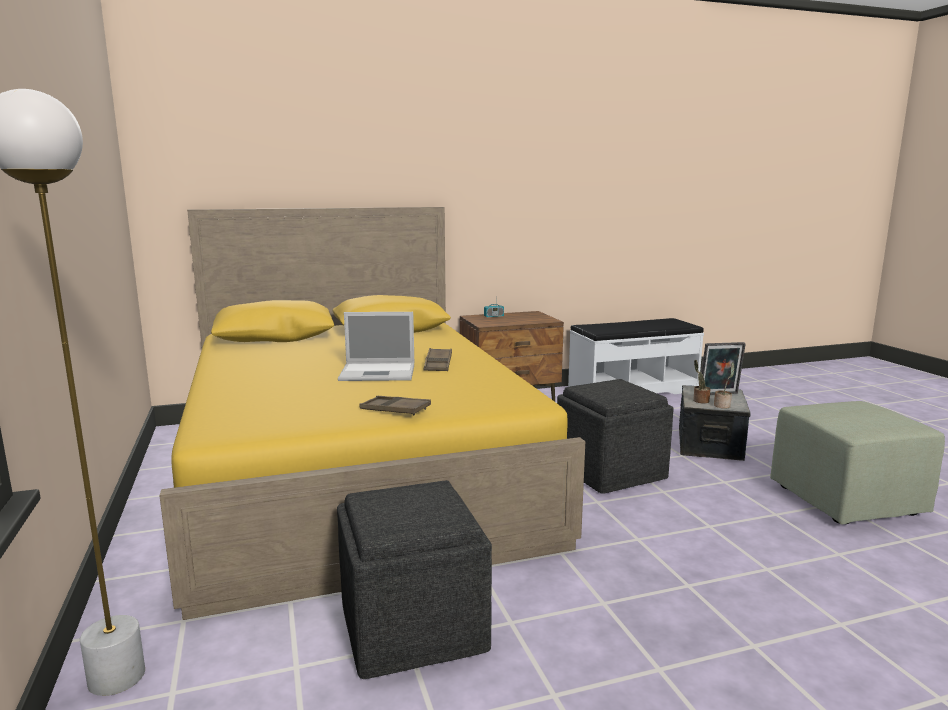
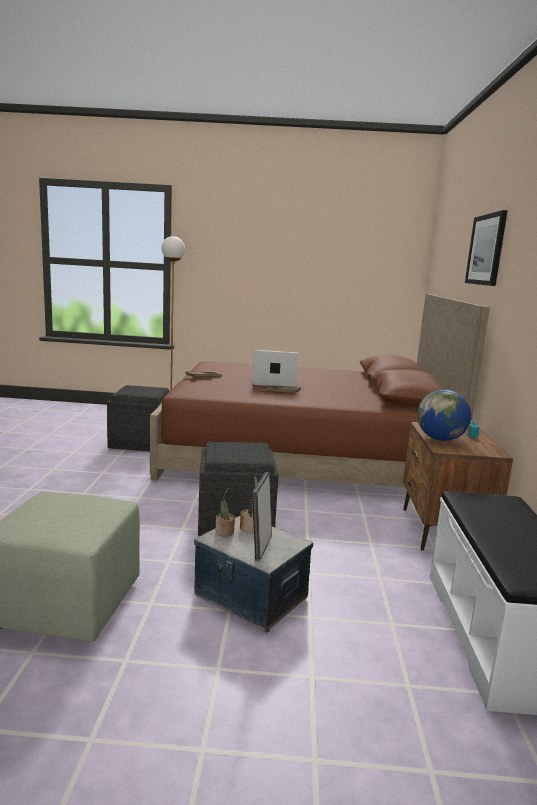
camera: 110 degrees right, 0 degrees up
(357, 471) = (302, 455): yellow bed -> brown bed
(379, 372) = (273, 383): laptop -> laptop turned 75 degrees clockwise
(399, 151) = (486, 250): none -> picture
(524, 321) = (440, 439): none -> globe

